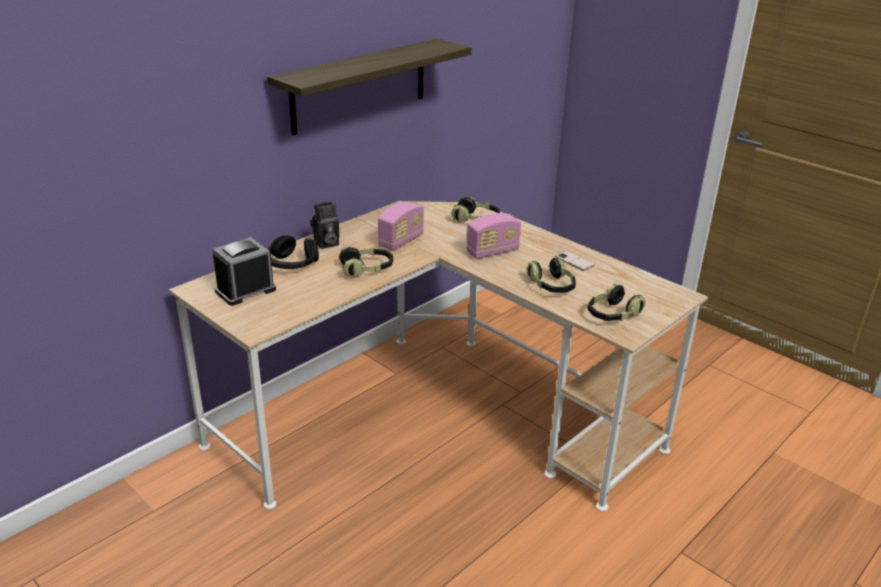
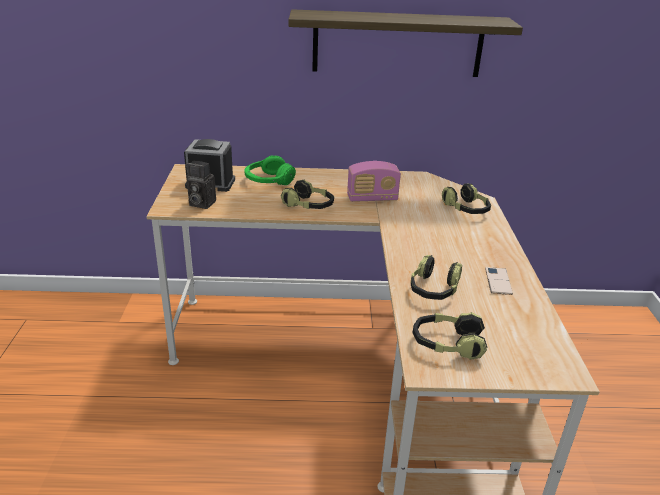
camera: 45 degrees right, 0 degrees up
(292, 264) = (268, 180): black headphones -> green headphones
(326, 244) = (315, 178): camera -> camera (200, 203)
(492, 252) = (432, 238): radio -> none

